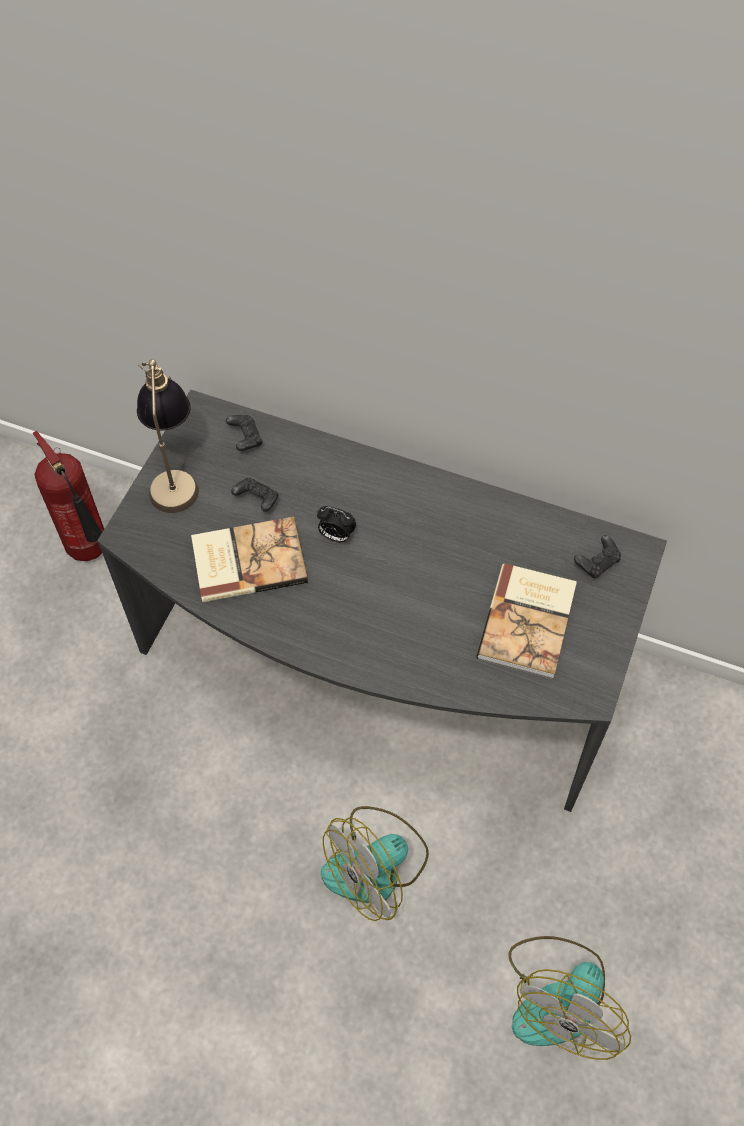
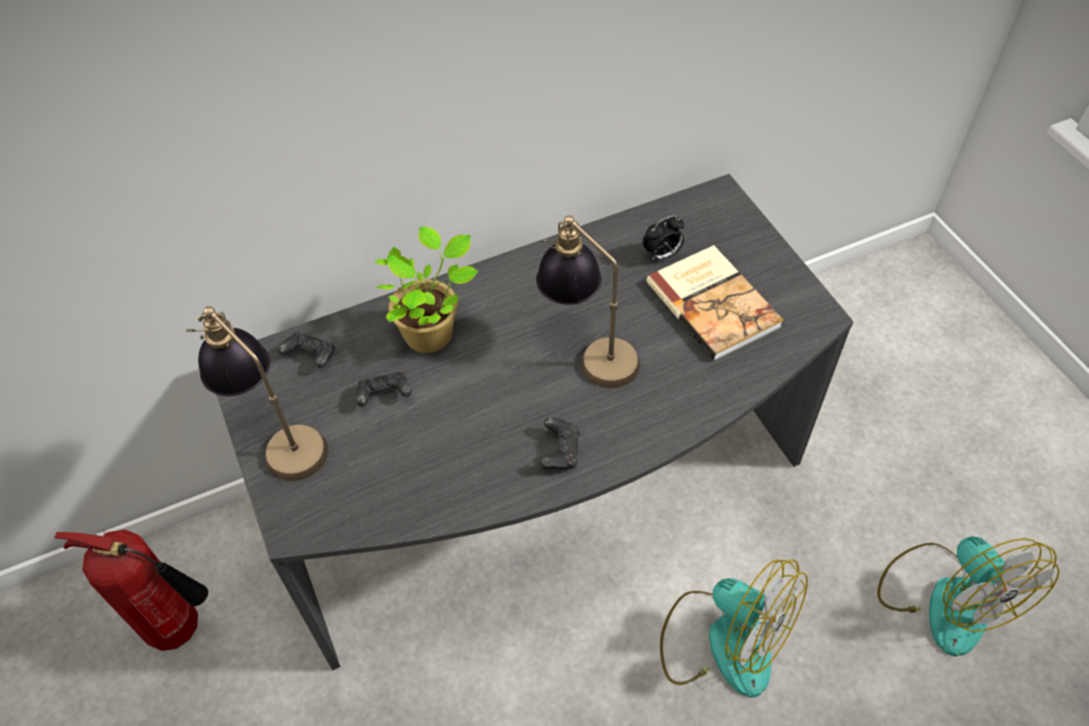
camera: 45 degrees left, 5 degrees down
(247, 560) = (438, 450): book -> none
(329, 483) = (432, 333): none -> potted plant
(336, 536) = (490, 367): alarm clock -> alarm clock (662, 255)
(376, 866) = (723, 640): fan -> fan turned 60 degrees counterclockwise
(407, 580) = (588, 351): none -> table lamp
(597, 563) = (705, 225): black game controller -> black game controller (560, 452)

